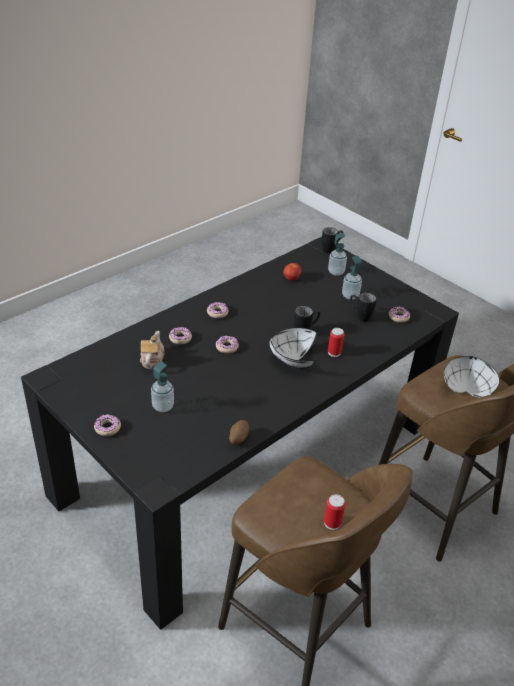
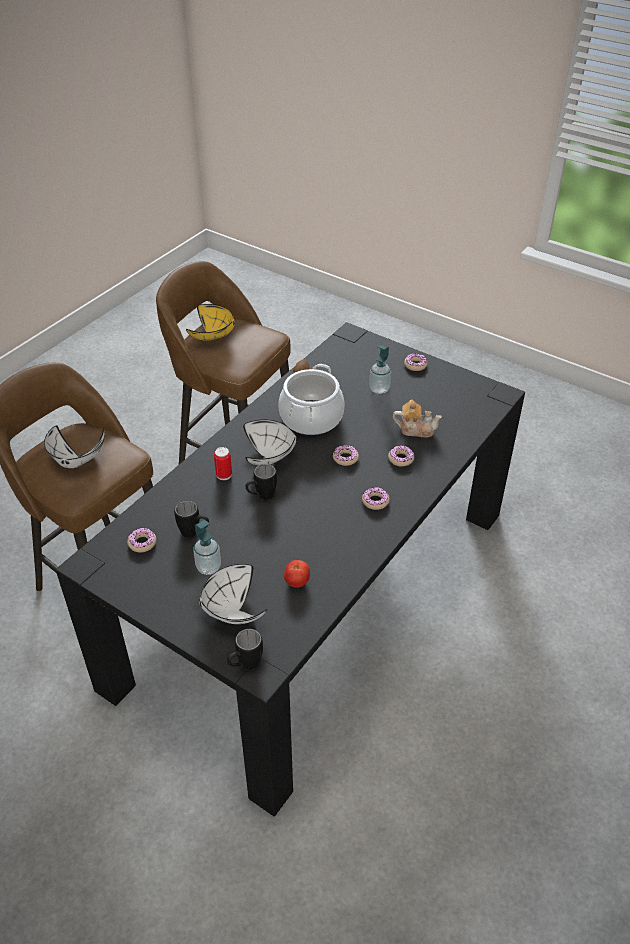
camera: 170 degrees right, 5 degrees up
(152, 360) = (416, 429): teapot -> teapot turned 75 degrees counterclockwise
(244, 388) = (311, 418): none -> cooking pot
(332, 522) = (214, 336): can -> yellow bowl
(336, 272) = (232, 612): soap dispenser -> white bowl

